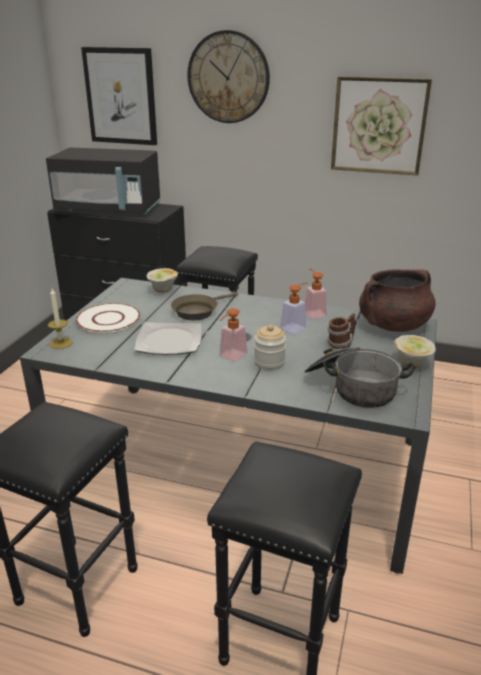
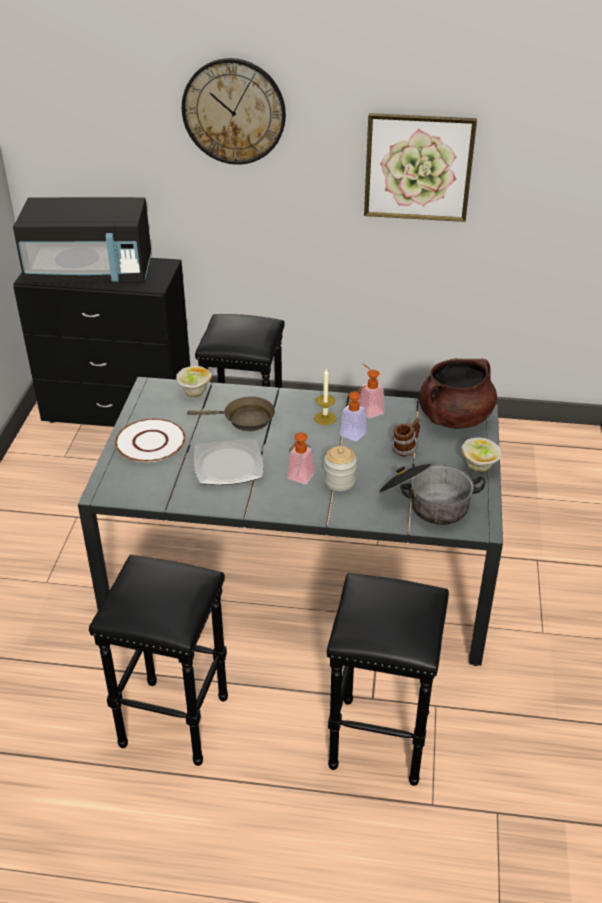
camera: 10 degrees left, 10 degrees up
(61, 343) = (113, 480): candle -> candle (325, 418)
(121, 96) = (92, 131): picture -> none
(198, 311) = (244, 419): brown frying pan -> brown frying pan turned 120 degrees counterclockwise

